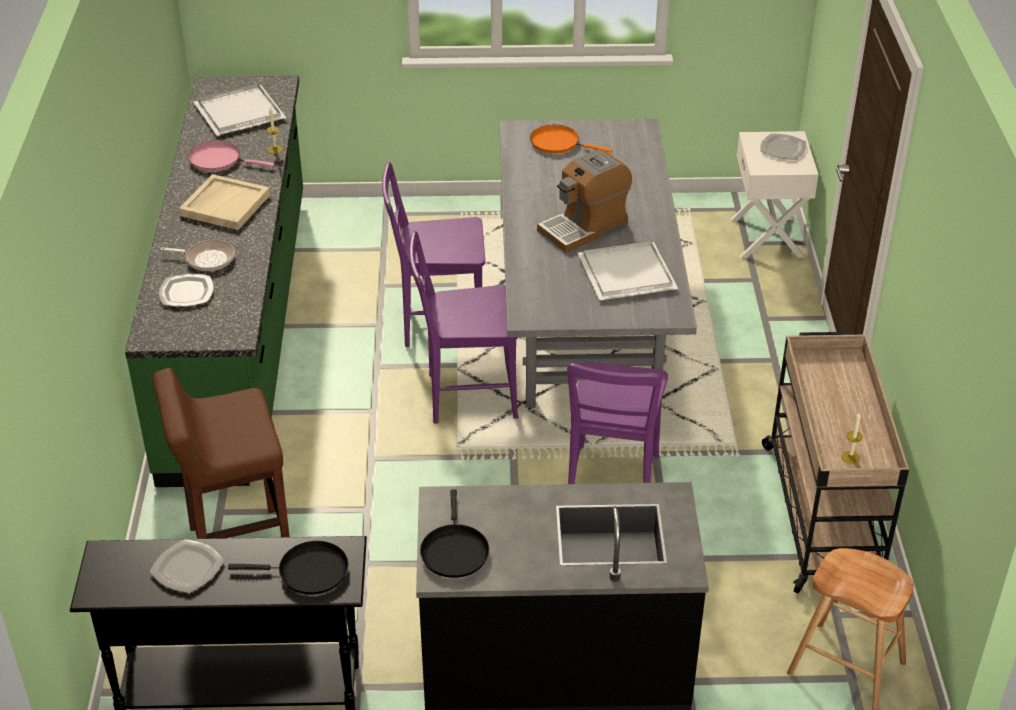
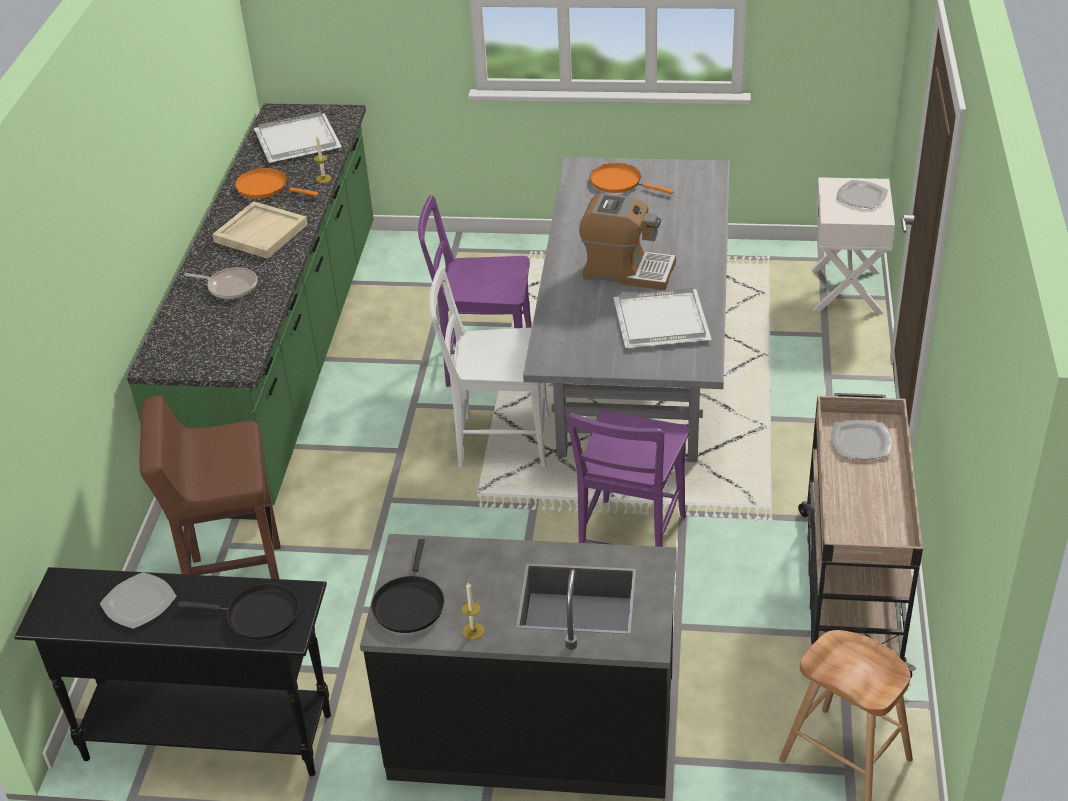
camera: 10 degrees right, 0 degrees up
(186, 292) = (201, 319): plate -> plate (860, 441)
(219, 160) = (266, 187): pink frying pan -> orange frying pan
(466, 396) = (497, 441): purple chair -> white chair
(584, 227) = (627, 270): coffee machine -> coffee machine turned 135 degrees counterclockwise
(850, 457) = (864, 531): candle -> candle (473, 631)

